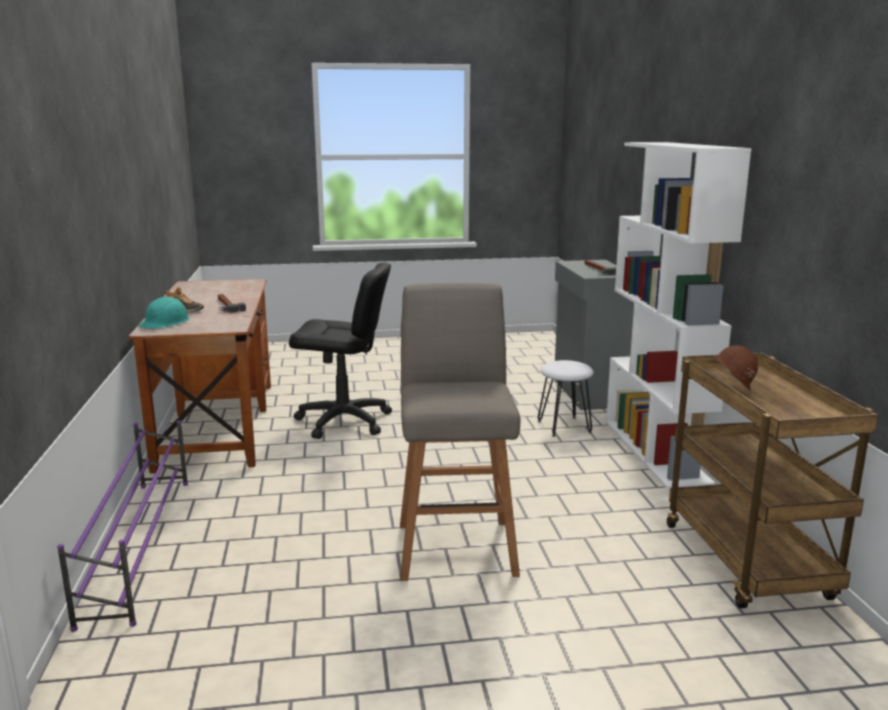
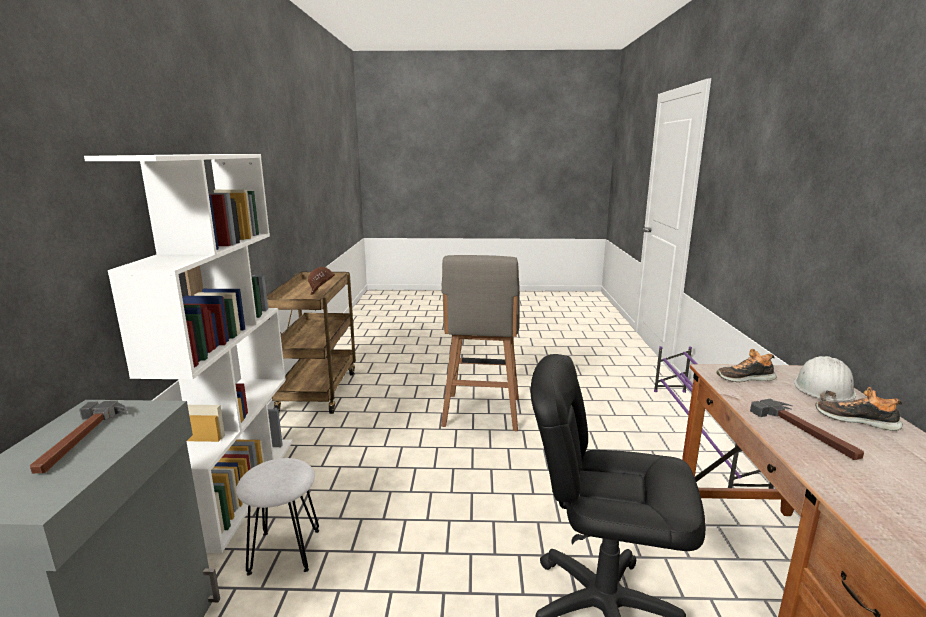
camera: 170 degrees left, 0 degrees up
(165, 322) = (822, 388): turquoise hard hat -> white hard hat
(216, 325) = (744, 378): none -> shoe

